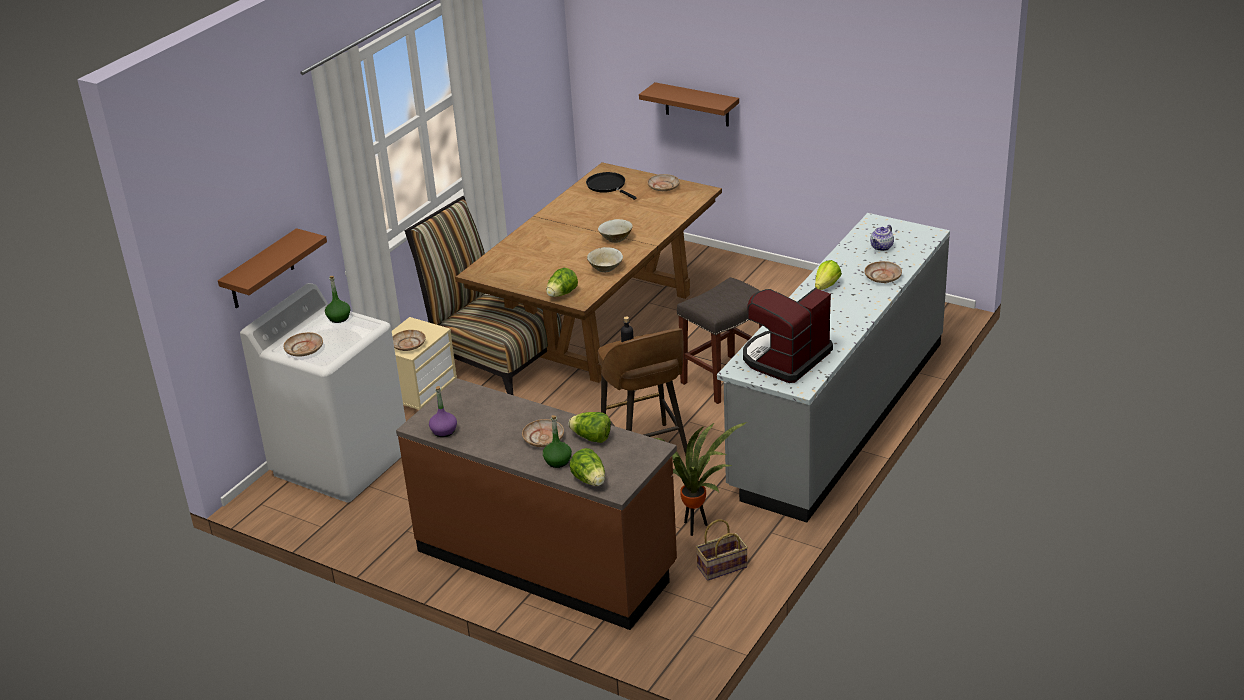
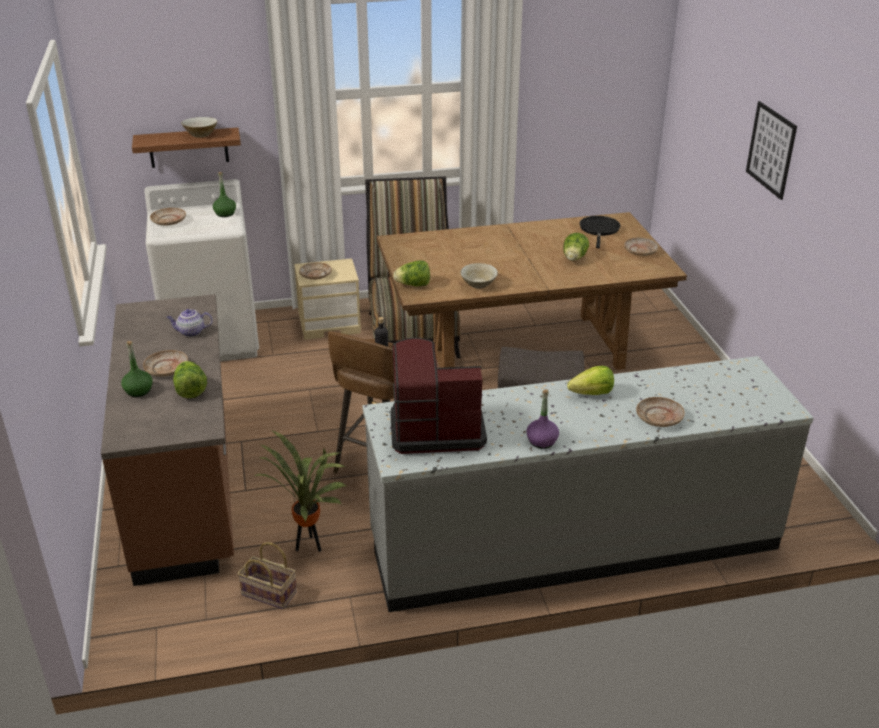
camera: 45 degrees right, 0 degrees up
(444, 431) = (133, 323): purple bottle -> purple bottle (541, 441)
(590, 480) = (123, 419): lettuce -> lettuce (574, 259)
(616, 239) = (529, 268): beige bowl -> beige bowl (201, 135)
(696, 105) = (726, 187): brown shelf -> none
(752, 59) = (771, 149): none -> picture
(881, 247) = (710, 392): teapot -> teapot (191, 332)

